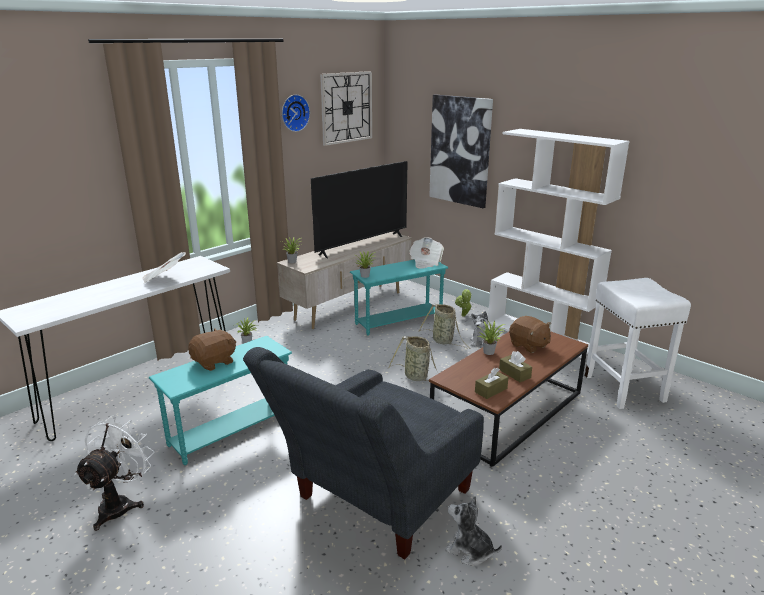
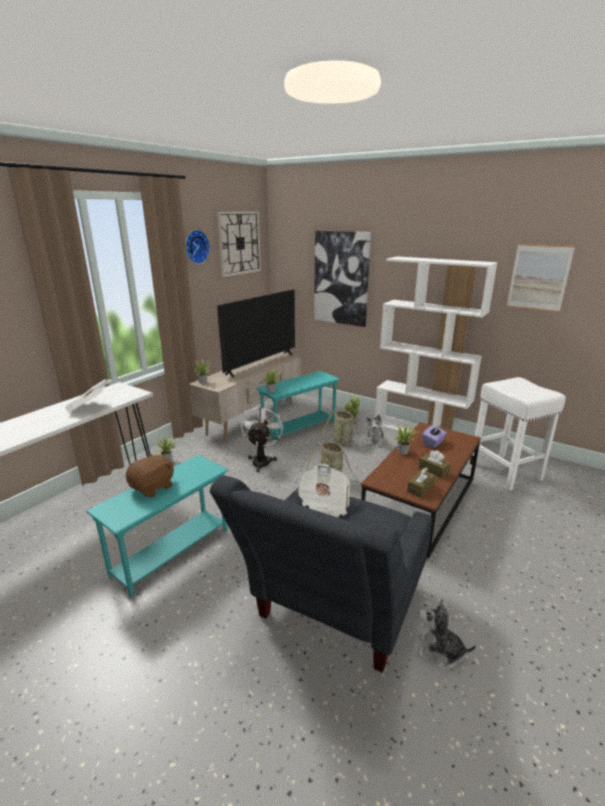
camera: 10 degrees left, 0 degrees up
(120, 504) = (68, 653): white fan -> white fan (262, 460)
(425, 262) = (319, 376): newspaper -> newspaper (324, 506)
(528, 345) = (433, 443): brown plush toy -> purple tissue box
(676, 161) = (539, 277): none -> picture

